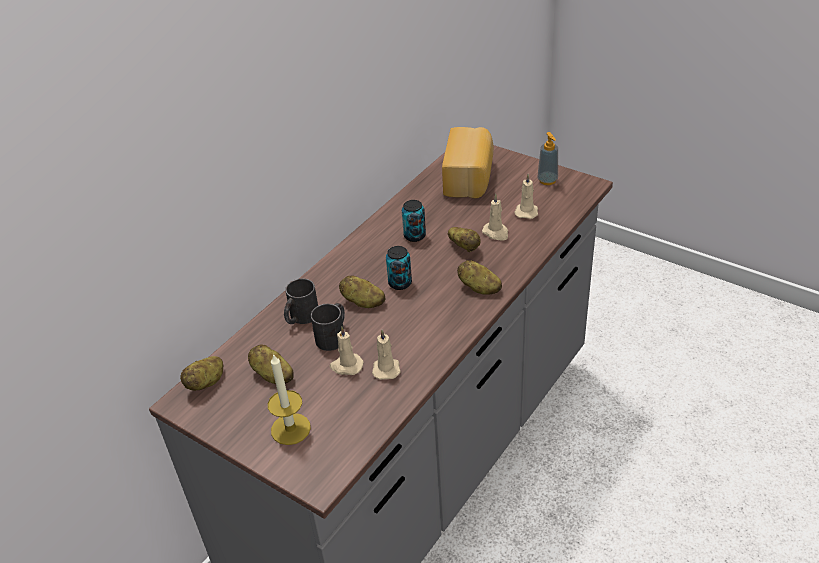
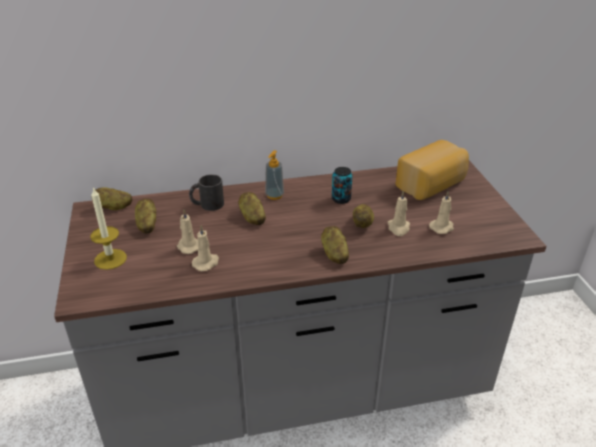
camera: 40 degrees right, 5 degrees down
(333, 335) = (208, 225): black mug -> none
(400, 283) = (289, 220): can -> none
(547, 180) = (490, 216): soap dispenser -> soap dispenser (274, 195)

